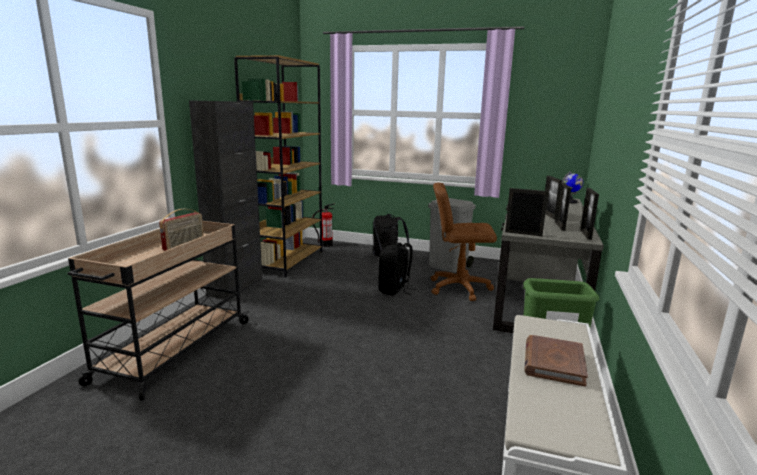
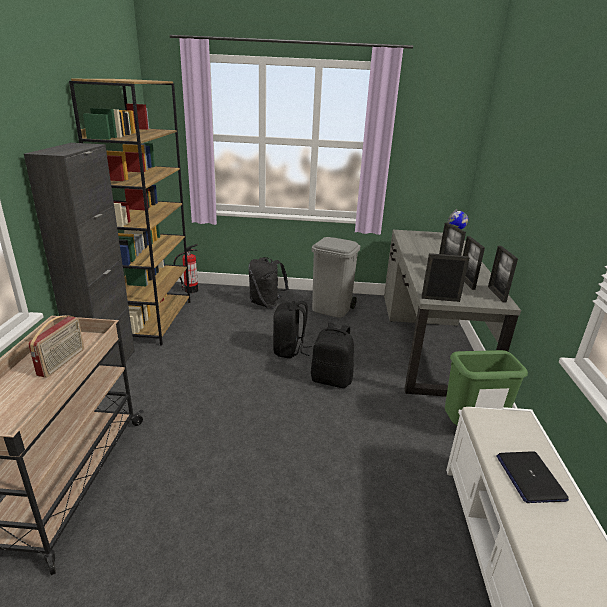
camera: 15 degrees left, 10 degrees up
(424, 313) = (331, 379): none -> black backpack
(459, 288) = (353, 339): brown office chair -> none
(553, 363) = (529, 477): brown book -> laptop

